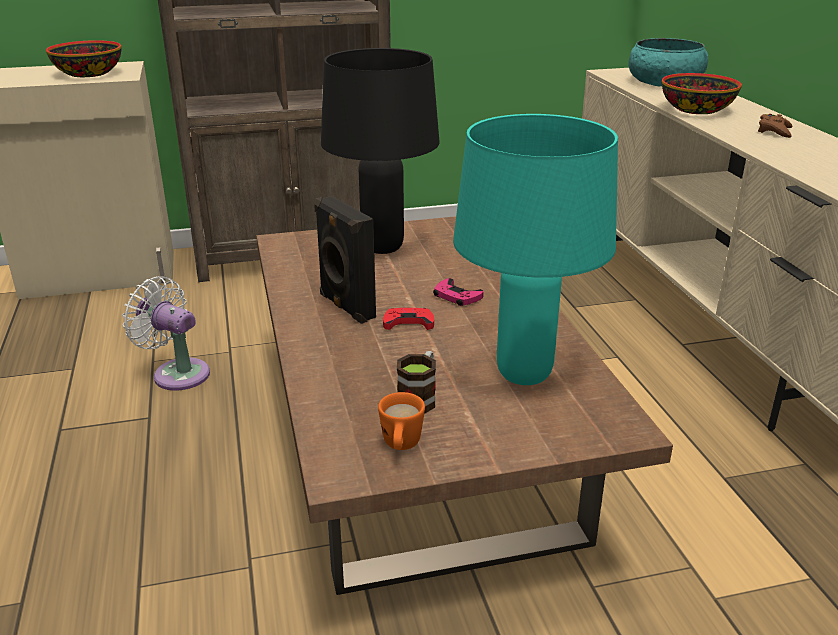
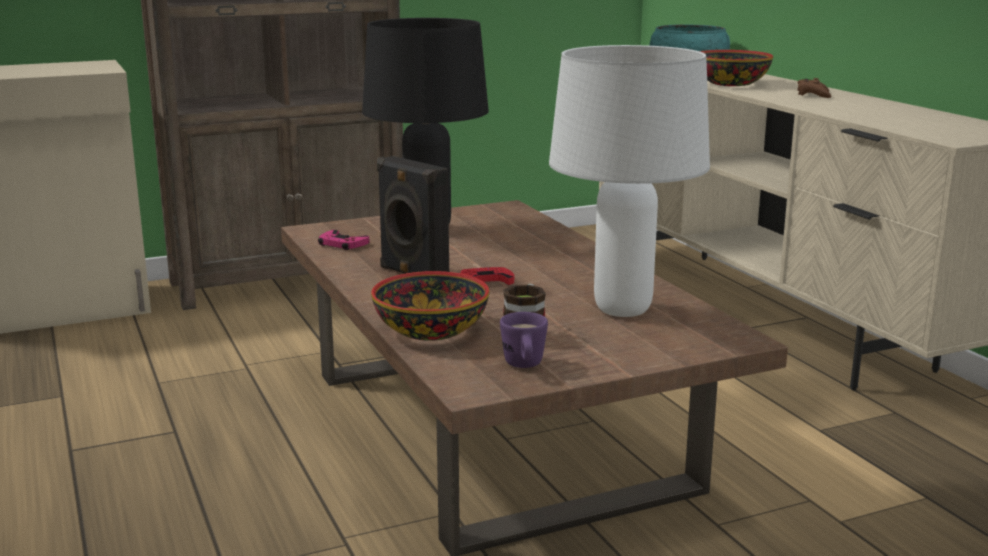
camera: 10 degrees left, 10 degrees down
(88, 74) = (60, 69): bowl -> bowl (429, 330)
(177, 373) = (192, 391): white fan -> none
(401, 447) = (524, 366): orange mug -> purple mug
(456, 296) = (526, 260): pink game controller -> pink game controller (342, 244)
(525, 374) = (623, 309): turquoise table lamp -> white table lamp

